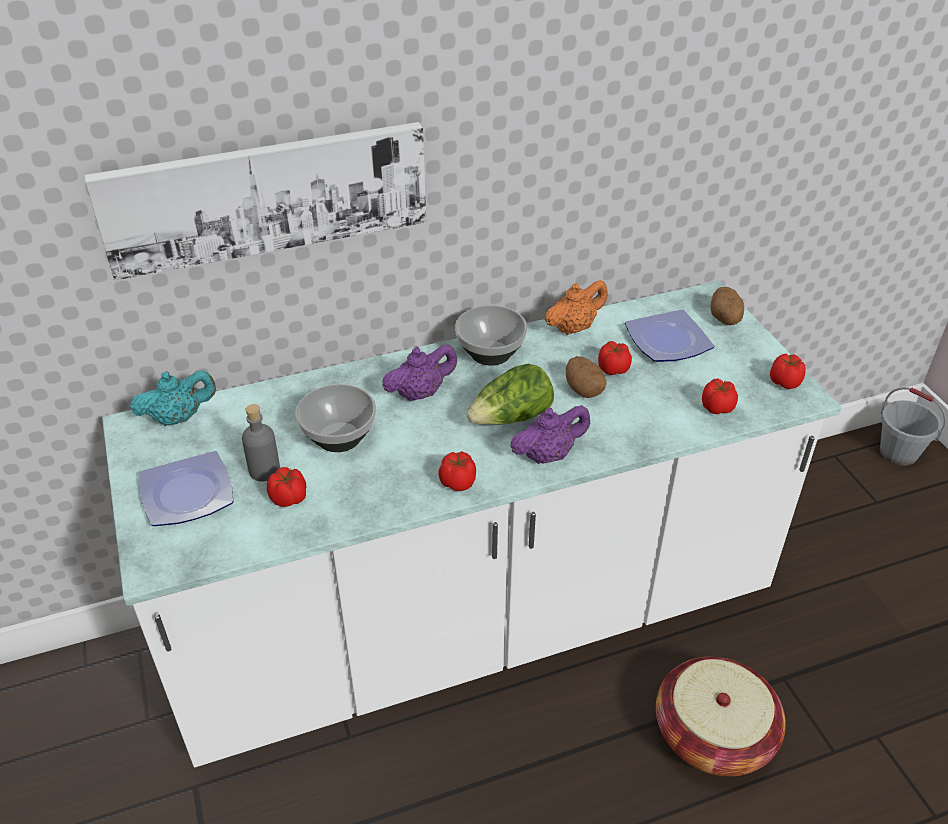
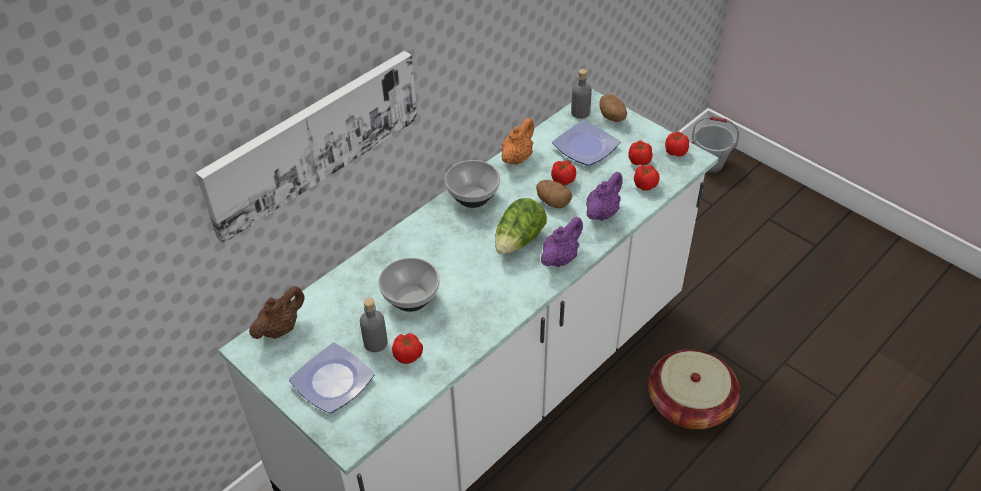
camera: 25 degrees left, 5 degrees up
(179, 418) = (280, 328): turquoise teapot -> brown teapot
(420, 393) = (444, 245): purple teapot -> purple teapot (602, 212)
(458, 481) = (514, 299): tomato -> tomato (639, 160)
(686, 302) = (580, 112): none -> grey bottle

